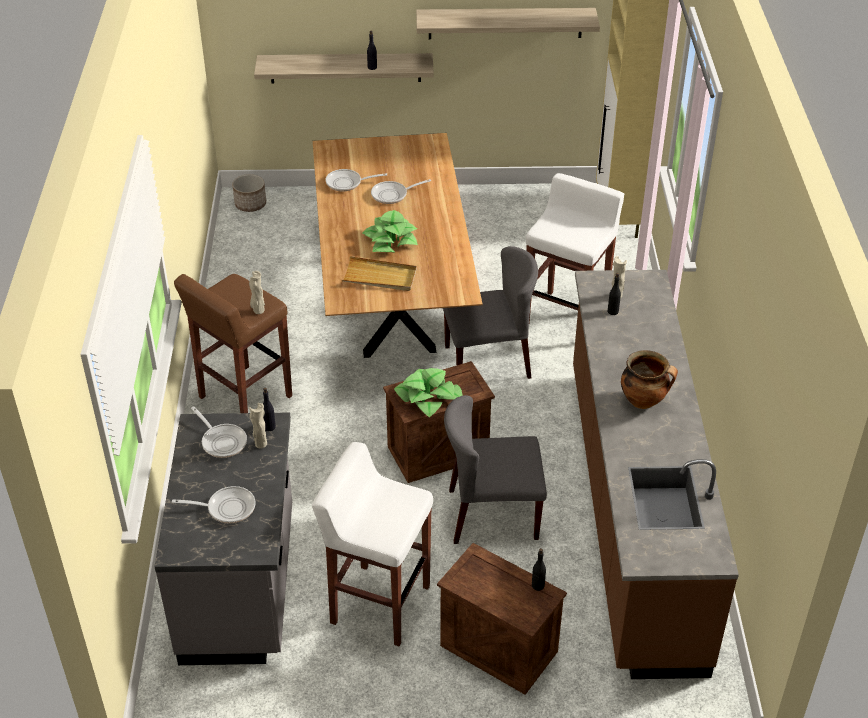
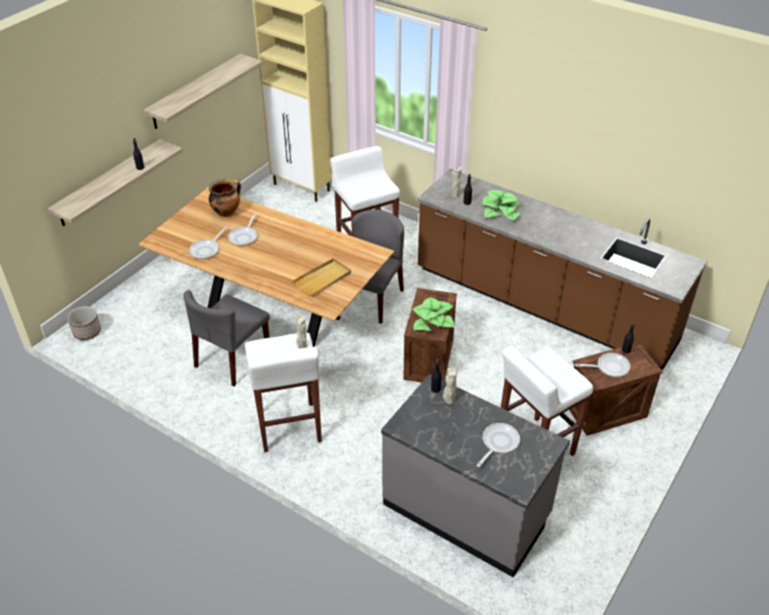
camera: 55 degrees left, 0 degrees up
(222, 441) = (430, 418): frying pan -> frying pan (609, 367)
(244, 397) = (289, 428): brown stool -> white stool
(390, 240) = (290, 258): potted plant -> potted plant (500, 211)
(492, 515) = (500, 362): grey chair -> grey chair (232, 359)
(644, 401) = (552, 228): cooking pot -> cooking pot (227, 212)

